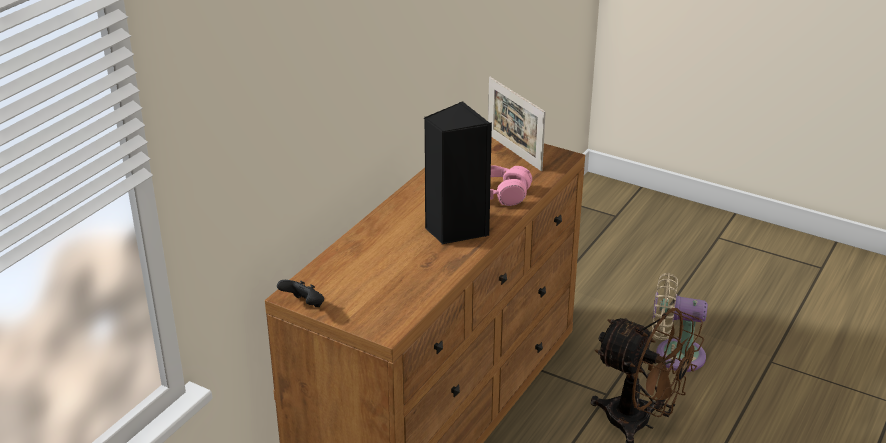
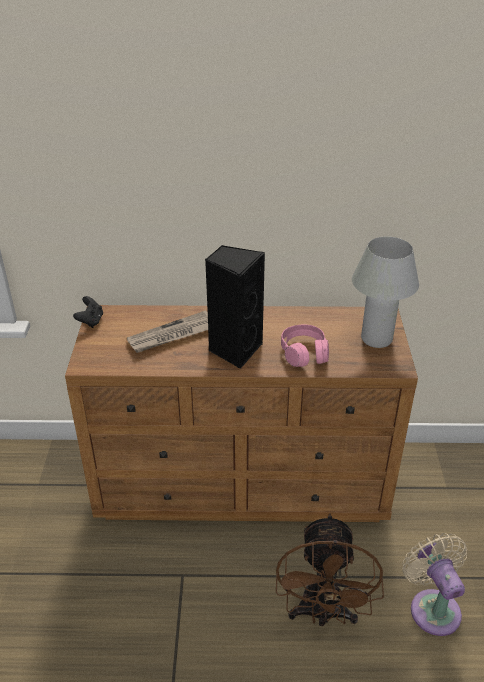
camera: 60 degrees right, 5 degrees up
(391, 258) = (172, 335): none -> newspaper
(514, 152) = (376, 339): picture frame -> white table lamp

